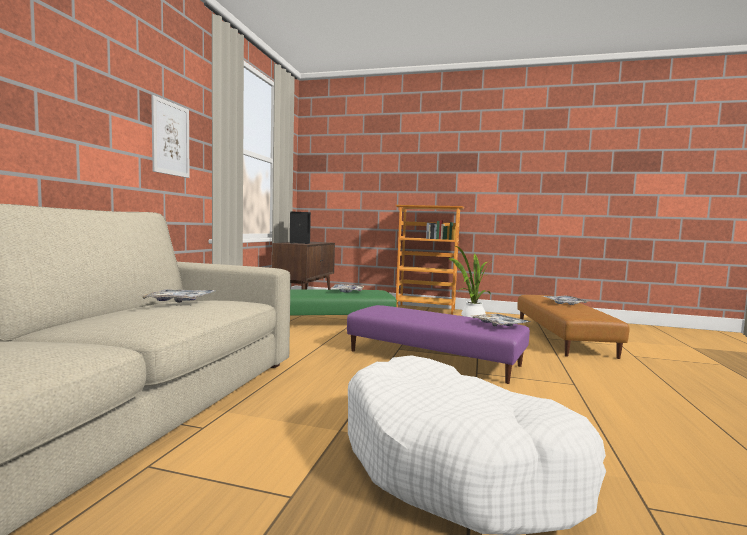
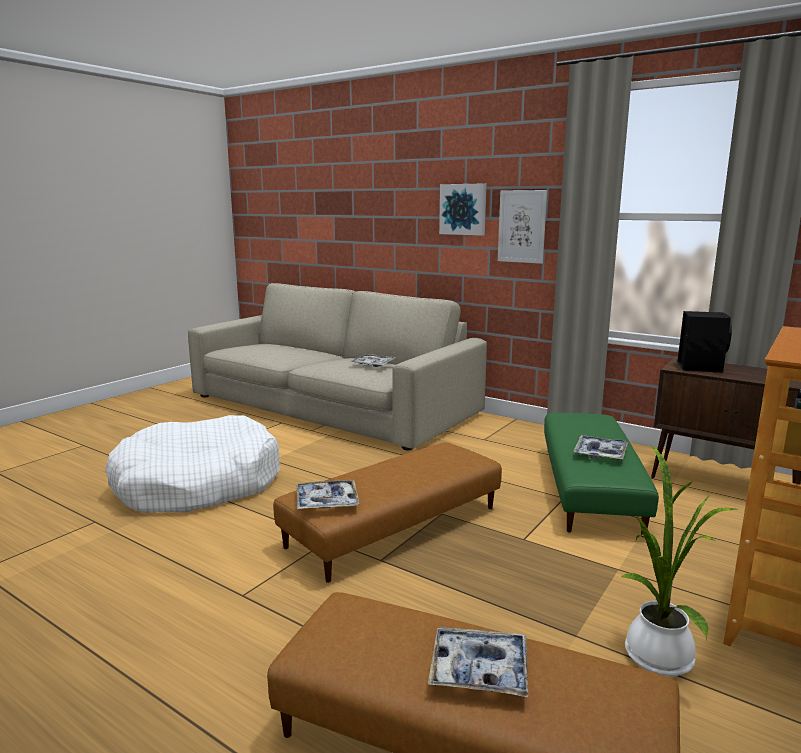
camera: 110 degrees right, 10 degrees up
(112, 102) = (463, 209): none -> picture
(433, 358) = (395, 527): purple ottoman -> brown ottoman

